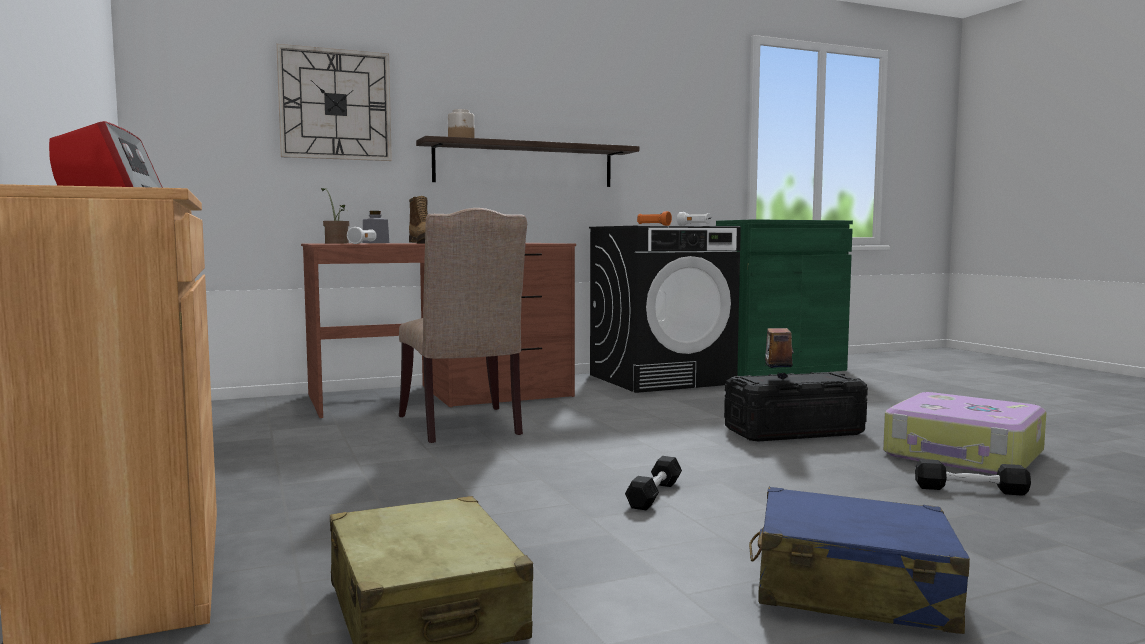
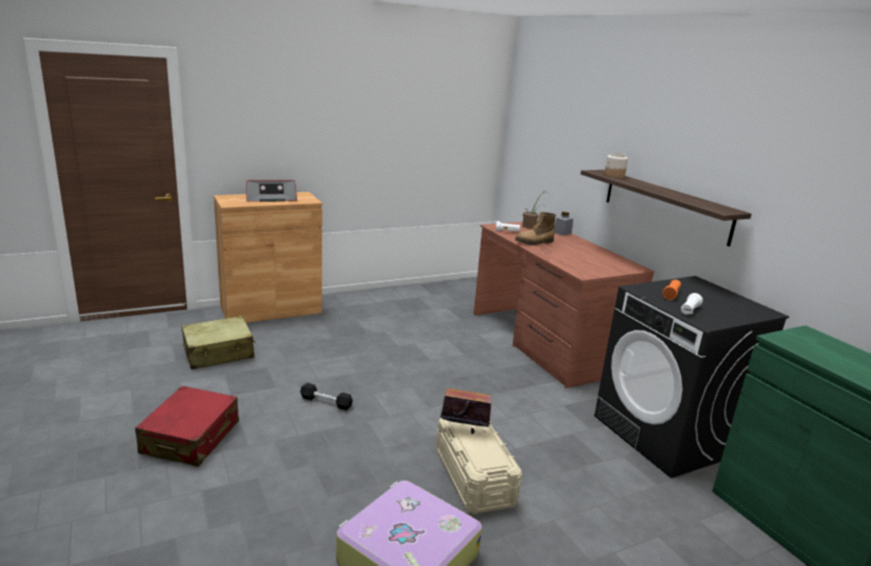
camera: 85 degrees right, 15 degrees up
(335, 104) = (572, 138): wall clock -> none
(464, 426) = (463, 351): beige chair -> none
(794, 431) = (474, 477): black storage box -> beige storage box
(851, 590) = (191, 437): blue suitcase -> red suitcase
(970, 490) = (313, 526): black dumbbell -> none

